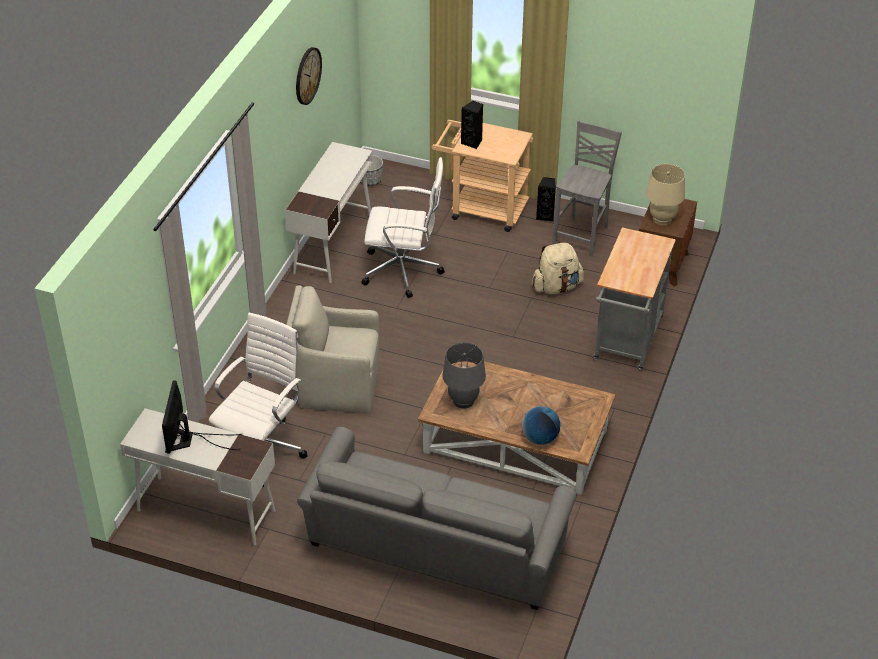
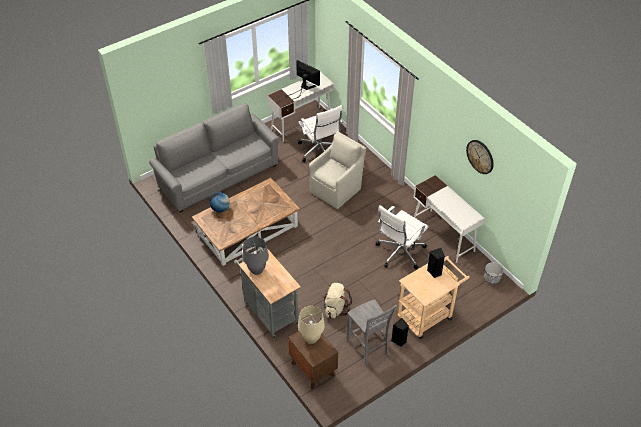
camera: 125 degrees right, 5 degrees up
(463, 401) = (266, 196): grey table lamp -> grey table lamp (256, 269)

